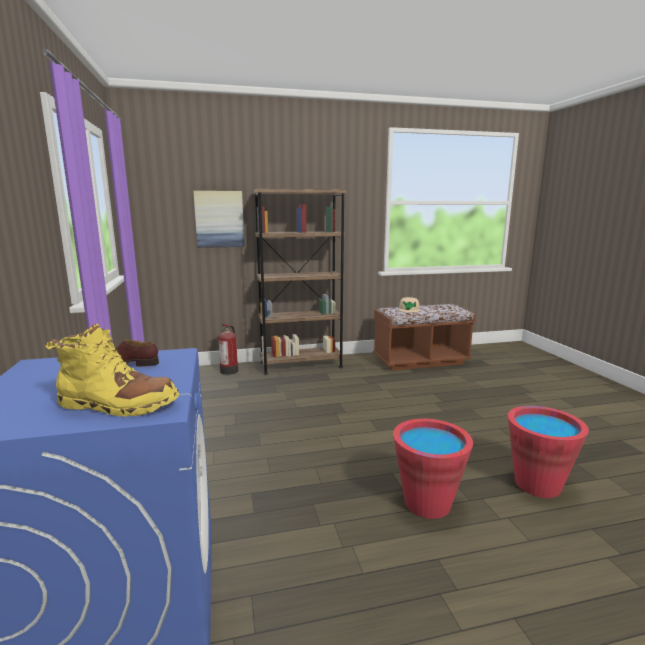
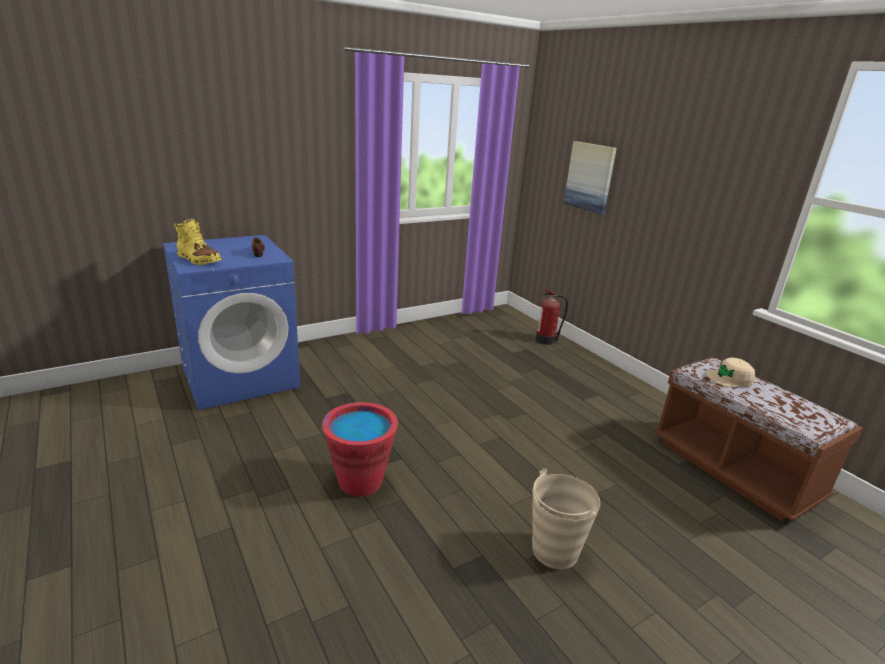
camera: 70 degrees right, 10 degrees up
(117, 405) = (198, 259): yellow boot -> yellow boot turned 45 degrees counterclockwise
(301, 365) = (604, 375): brown bookcase -> none
(502, 428) = (554, 550): none -> beige bucket
(537, 484) = (422, 569): red bucket -> none

